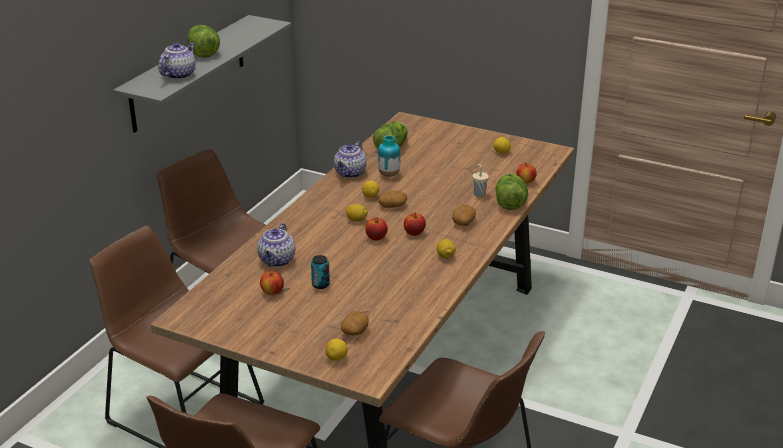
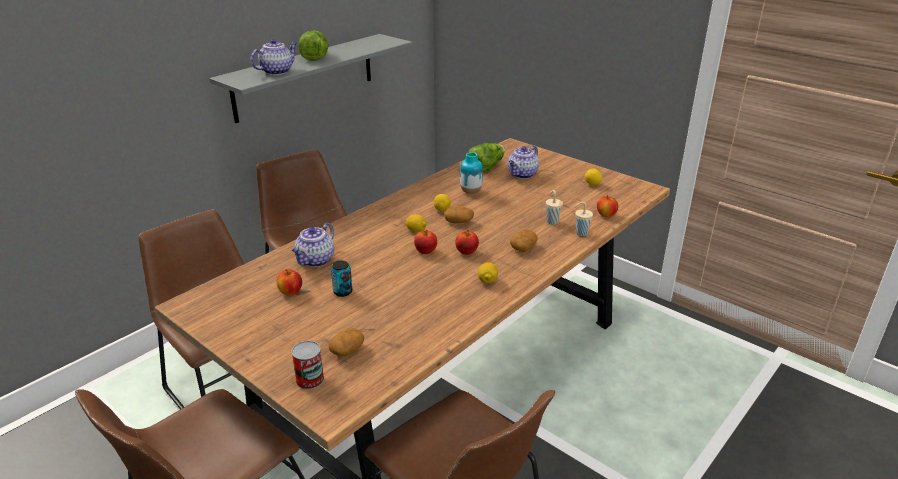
camera: 15 degrees right, 0 degrees up
(337, 358) = (310, 380): lemon -> can
(350, 173) = (434, 186): teapot -> teapot (522, 175)
(509, 202) = (580, 233): lettuce -> beige cup

